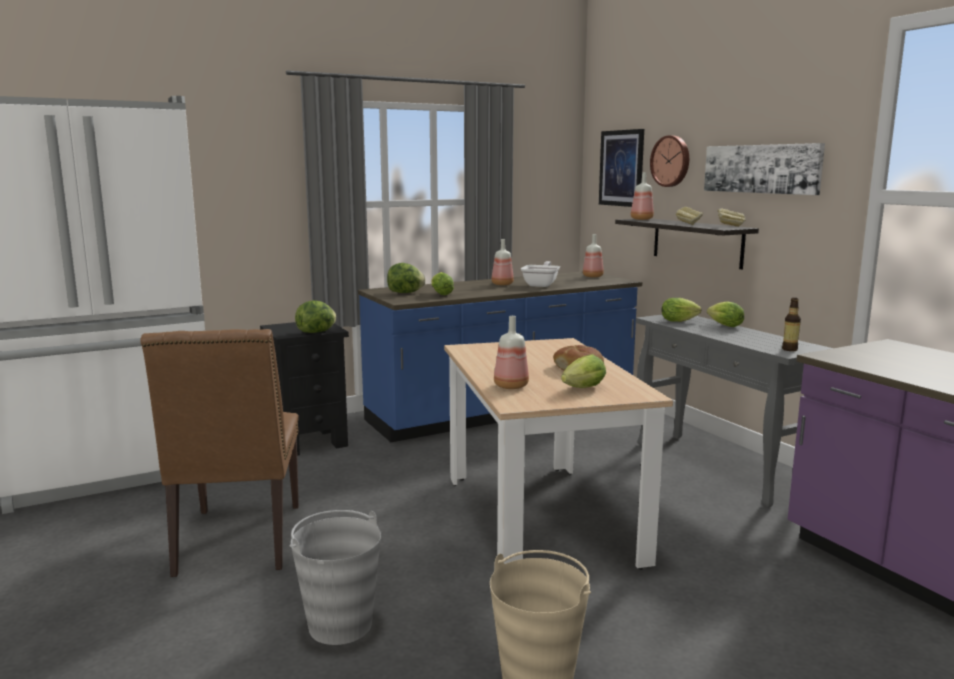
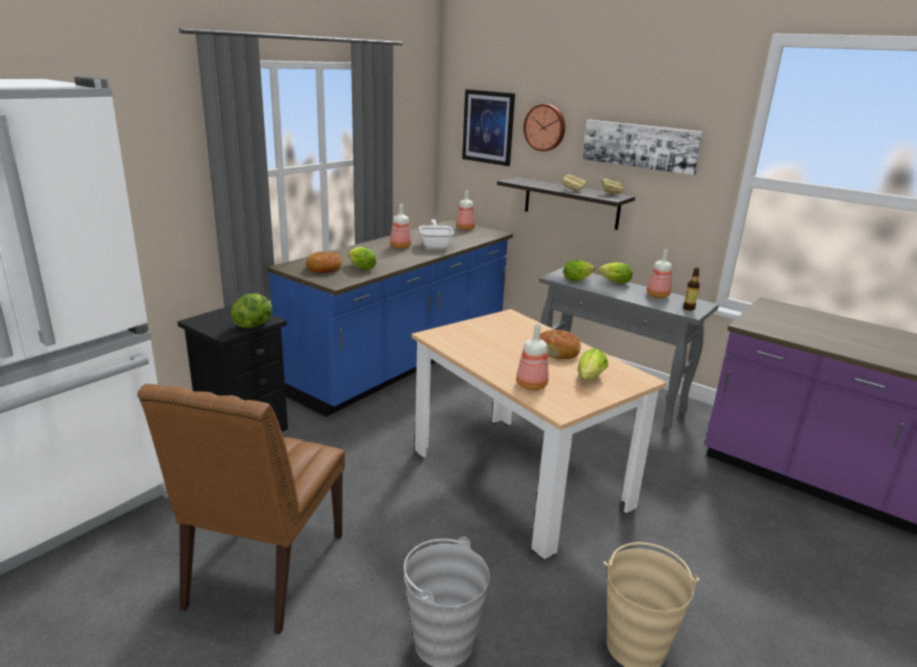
camera: 25 degrees left, 10 degrees up
(239, 538) = (266, 569): brown chair -> brown chair turned 45 degrees clockwise
(405, 293) = (324, 269): lettuce -> bread
(641, 219) = (519, 180): bottle -> bottle (658, 296)

